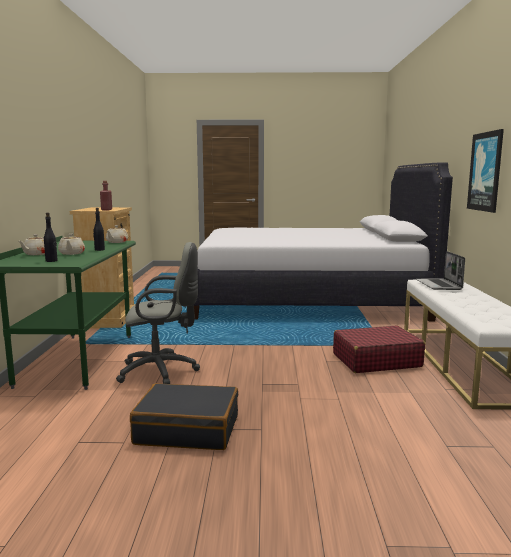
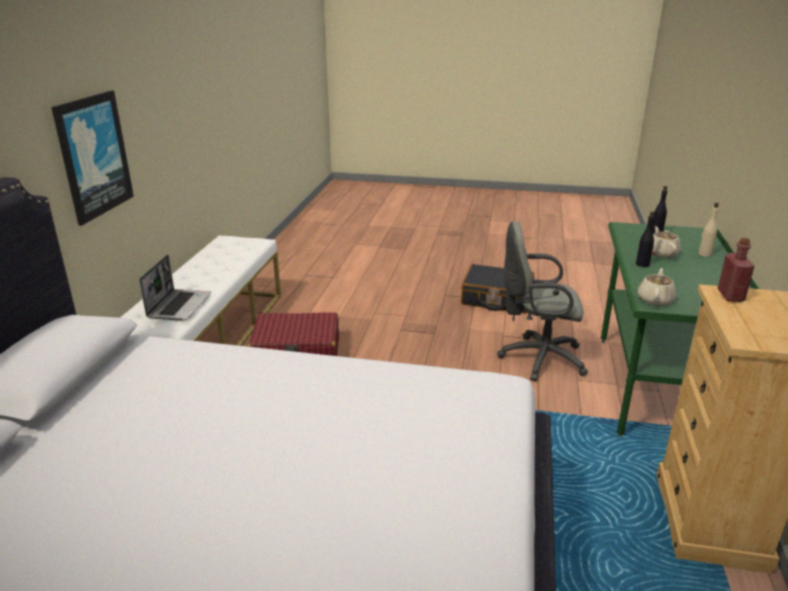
camera: 170 degrees left, 15 degrees up
(36, 254) = (704, 254): beige teapot -> beige bottle

